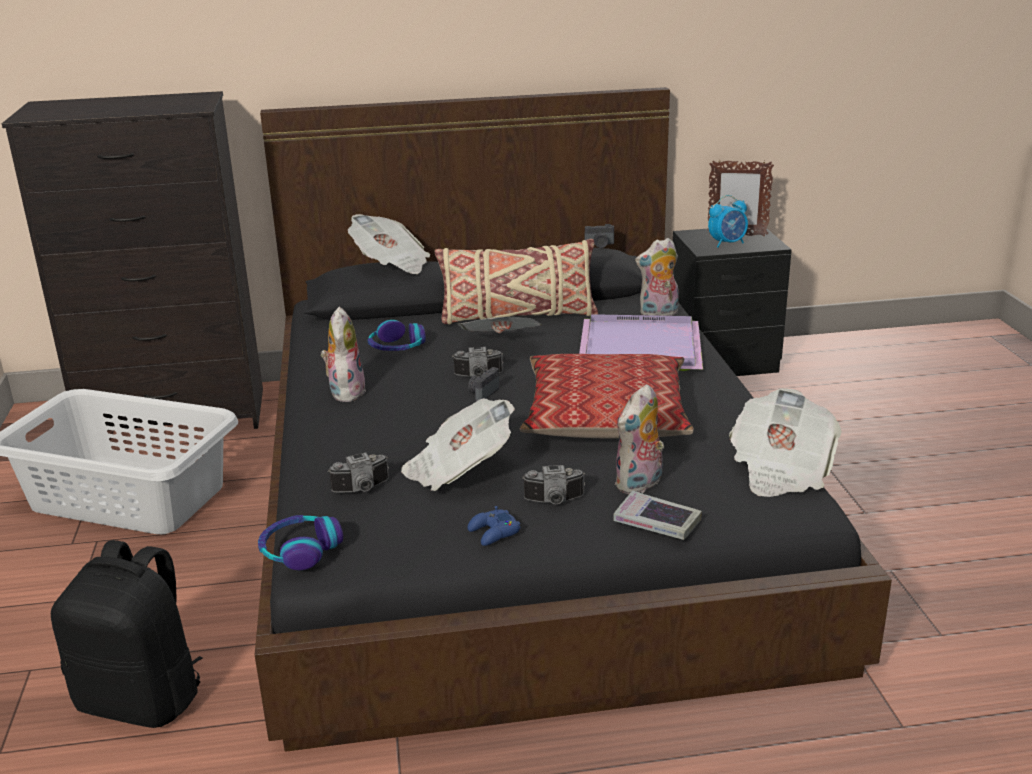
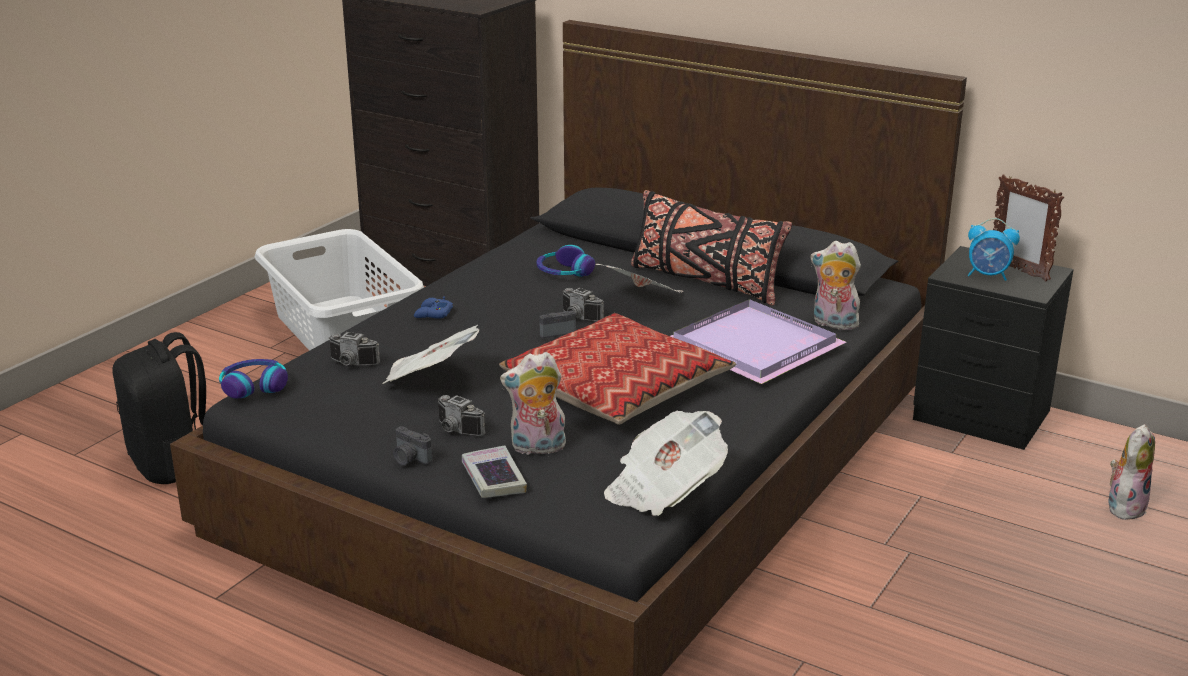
camera: 40 degrees right, 0 degrees up
(345, 391) = (469, 292): plush toy -> plush toy (1124, 506)
(391, 264) = (633, 196): newspaper -> none
(493, 532) = (378, 431): blue game controller -> blue game controller (433, 314)
(518, 316) = (705, 281): beige pillow -> black pillow
(599, 245) = (845, 235): camera -> camera (410, 459)

